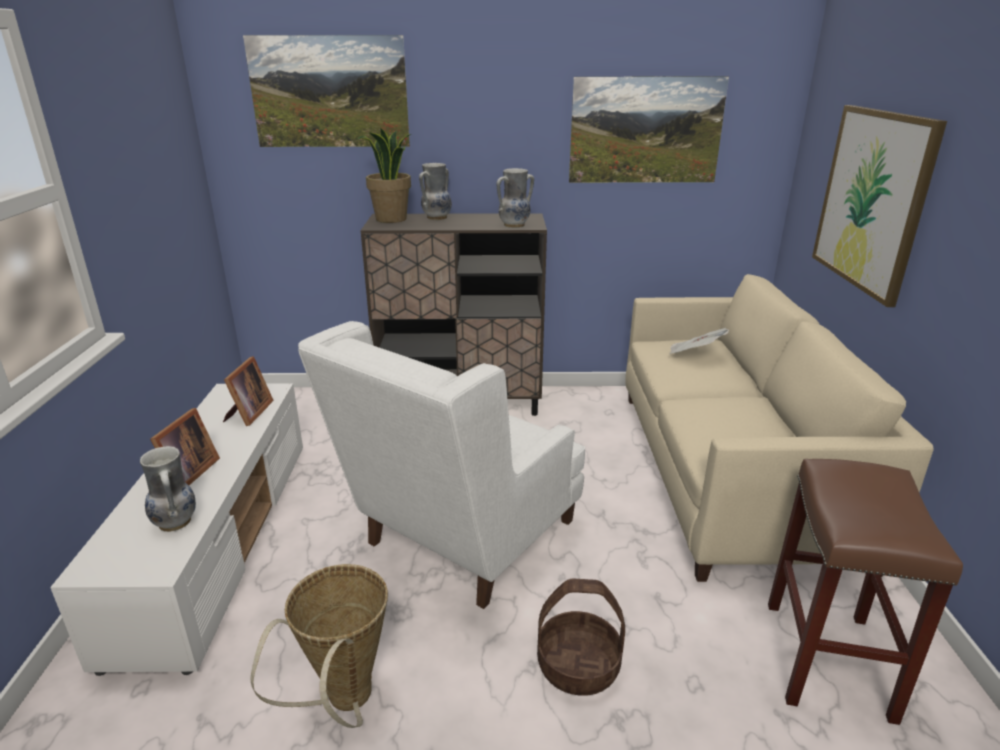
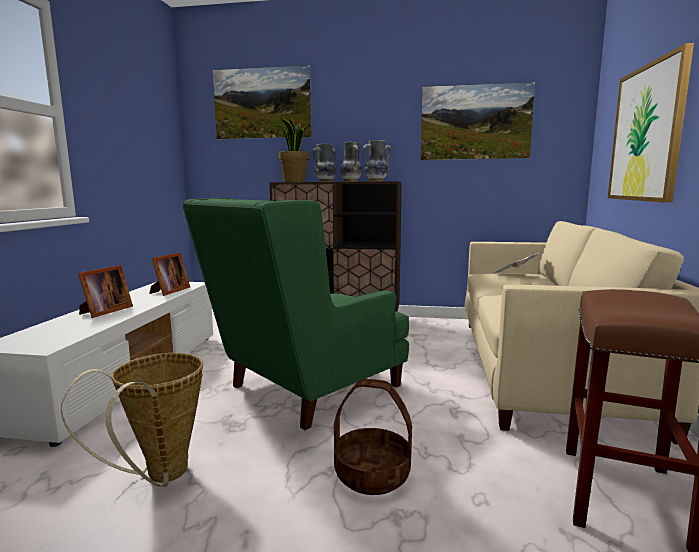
camera: 10 degrees right, 15 degrees down
(176, 522) = (78, 329): vase -> vase (351, 181)
(461, 542) = (304, 390): white armchair -> green armchair

